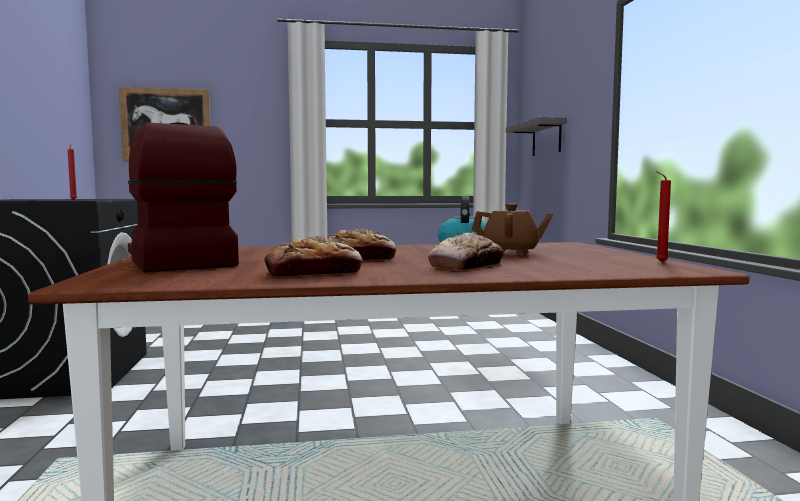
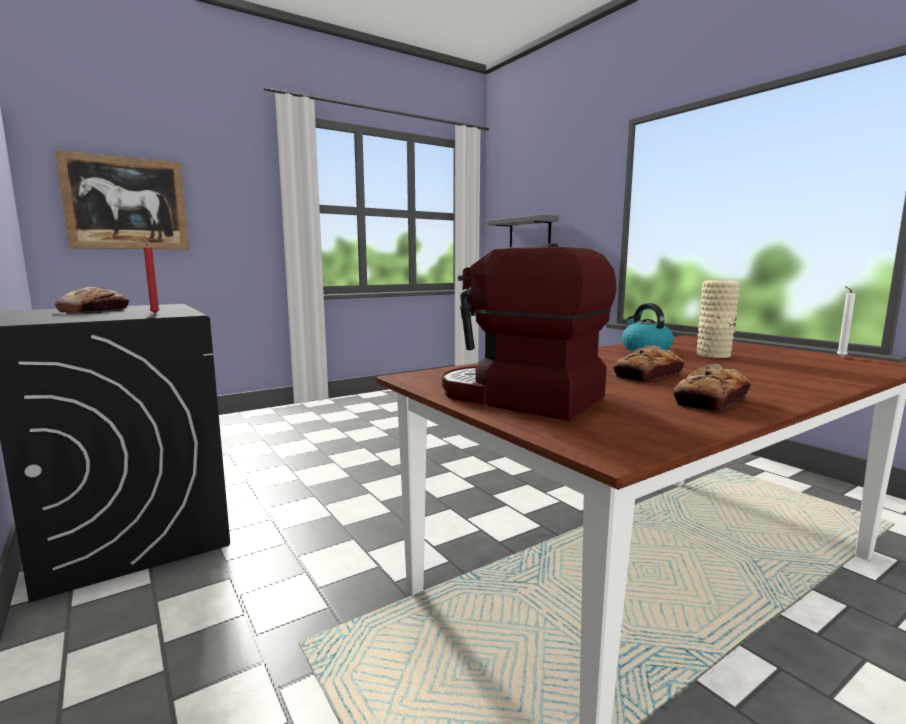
camera: 25 degrees left, 5 degrees up
(467, 265) = (761, 375): bread -> bread (94, 310)
(511, 253) = (713, 355): brown teapot -> beige vase
(659, 262) = (840, 357): red candle -> white candle

